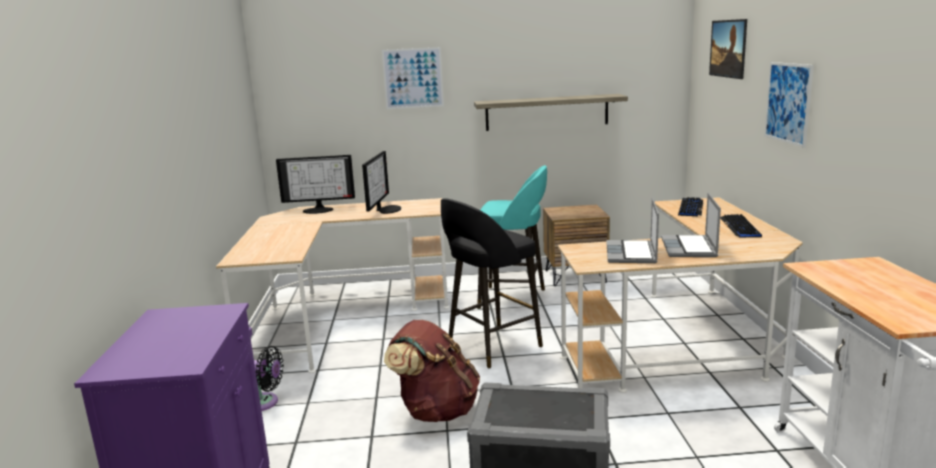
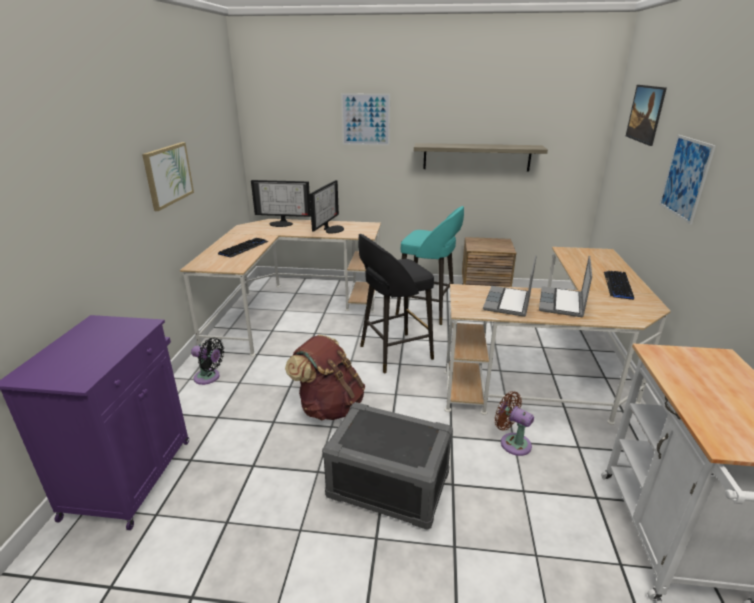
camera: 10 degrees right, 10 degrees up
(200, 147) = (168, 175): none -> picture
(666, 414) = (512, 442): none -> brown fan
(690, 208) = (582, 258): keyboard -> keyboard (244, 248)

